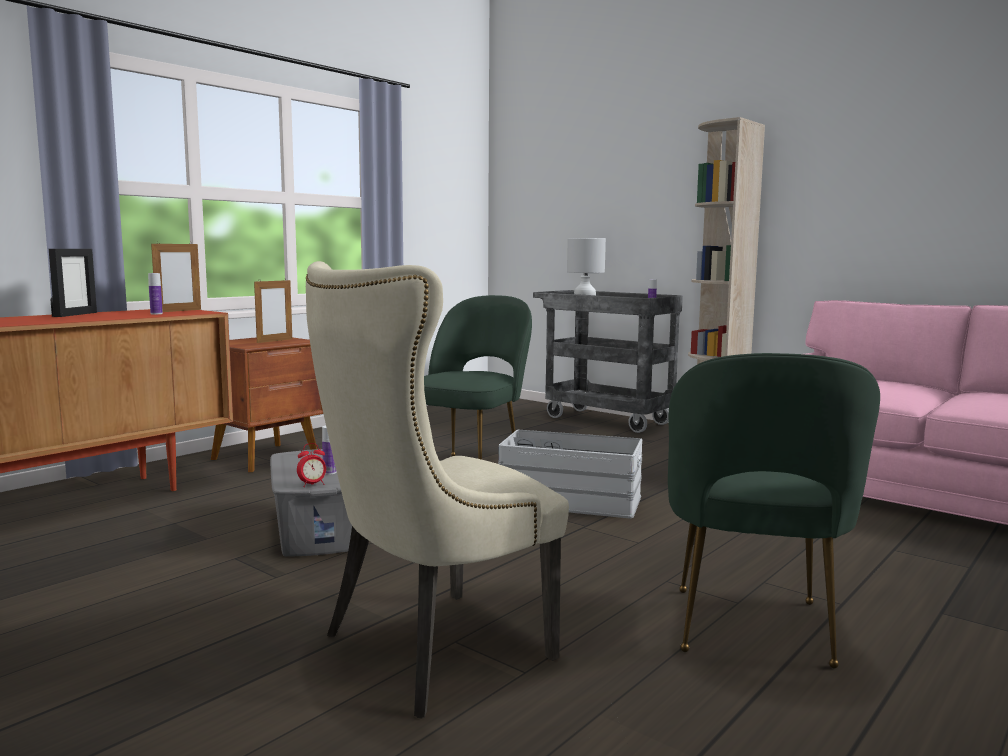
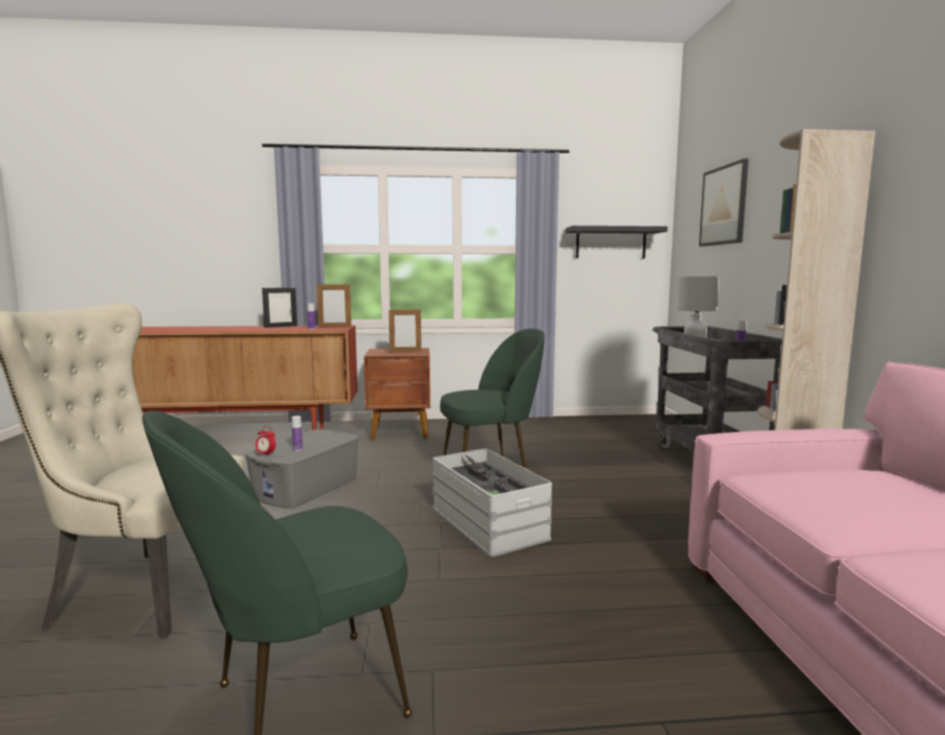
camera: 45 degrees right, 0 degrees up
(441, 199) = (611, 243): none -> black shelf
(576, 168) = (723, 205): none -> picture

